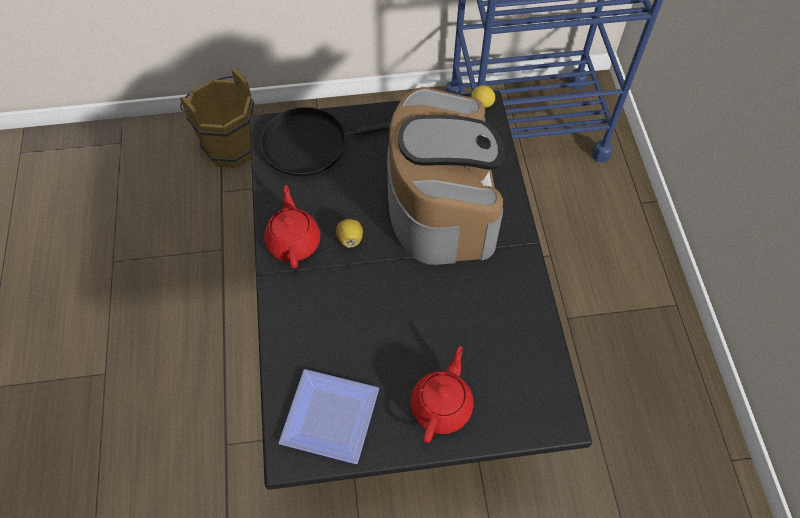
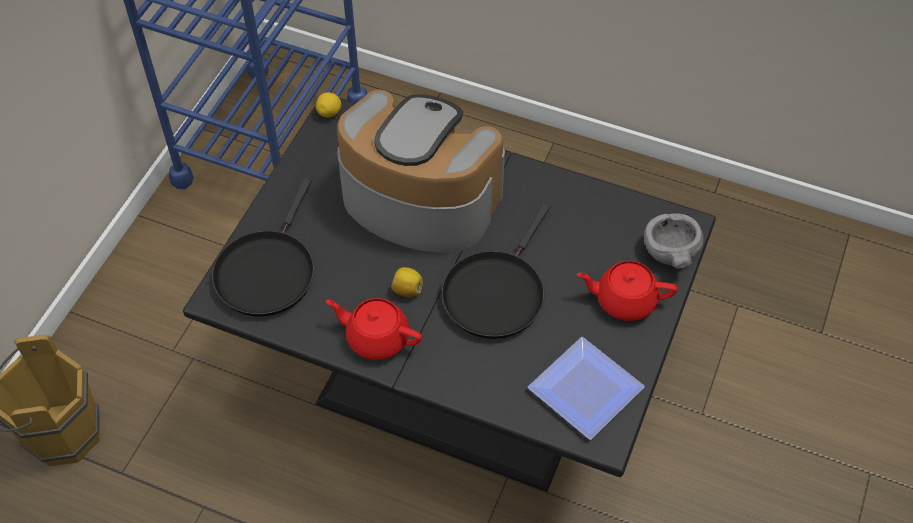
camera: 60 degrees left, 5 degrees down
(386, 301) = (495, 292): none -> black frying pan
(442, 405) = (624, 300): red teapot -> red teapot turned 45 degrees counterclockwise
(520, 419) = (669, 251): none -> grey bowl

